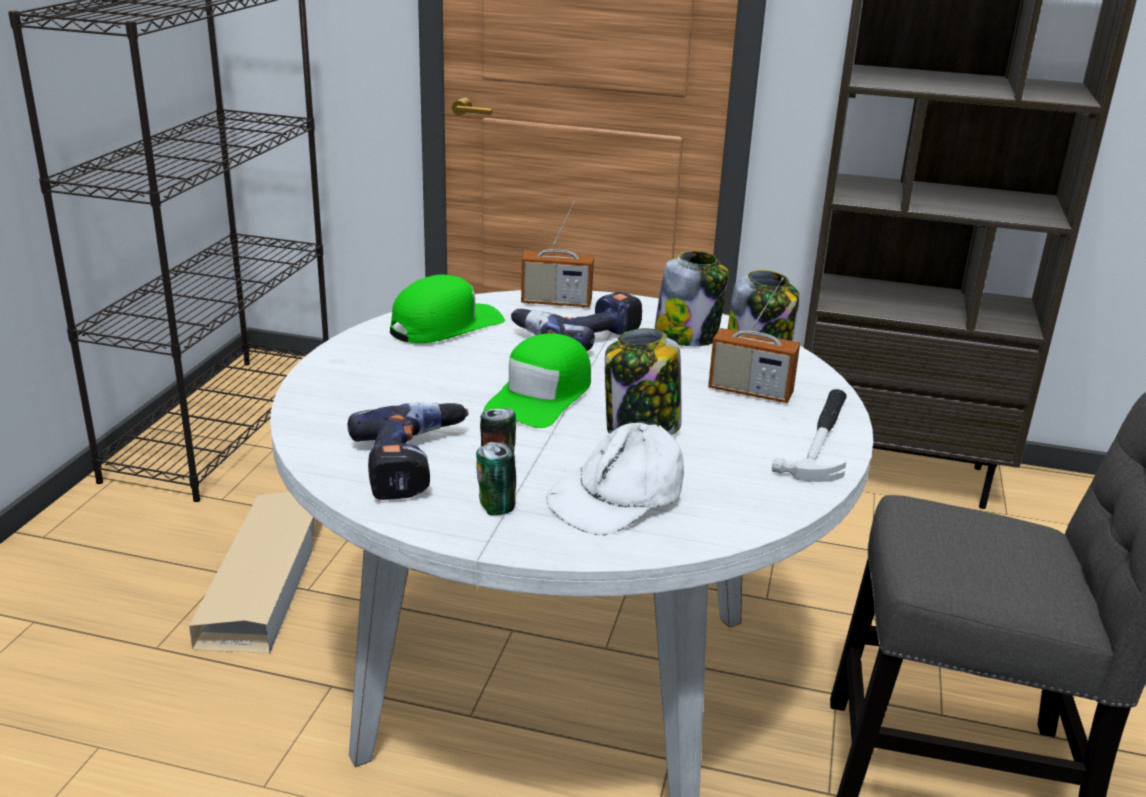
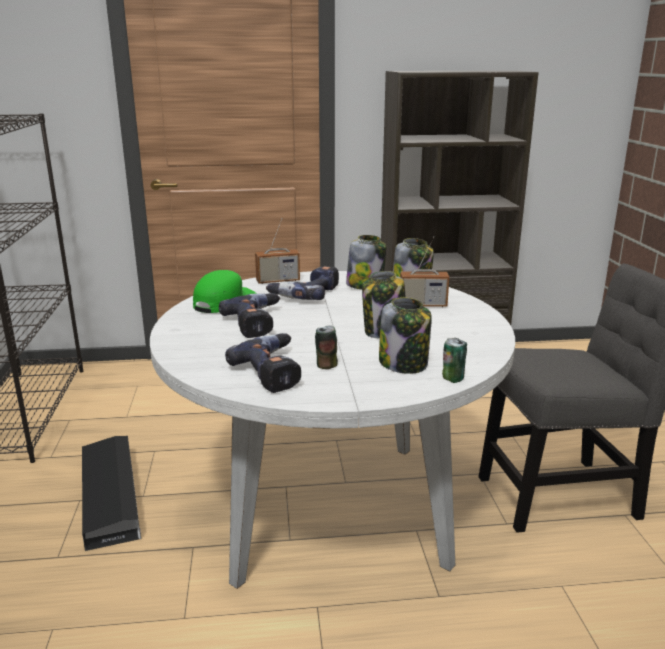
camera: 20 degrees left, 5 degrees down
(265, 579) = (110, 497): beige storage box -> black storage box
(461, 374) = (258, 323): none -> power drill
(496, 507) = (343, 383): can -> can (452, 379)
(541, 396) = (314, 326): green cap -> none
(619, 495) = (404, 364): white cap -> jar
(822, 439) = (479, 319): hammer -> none

